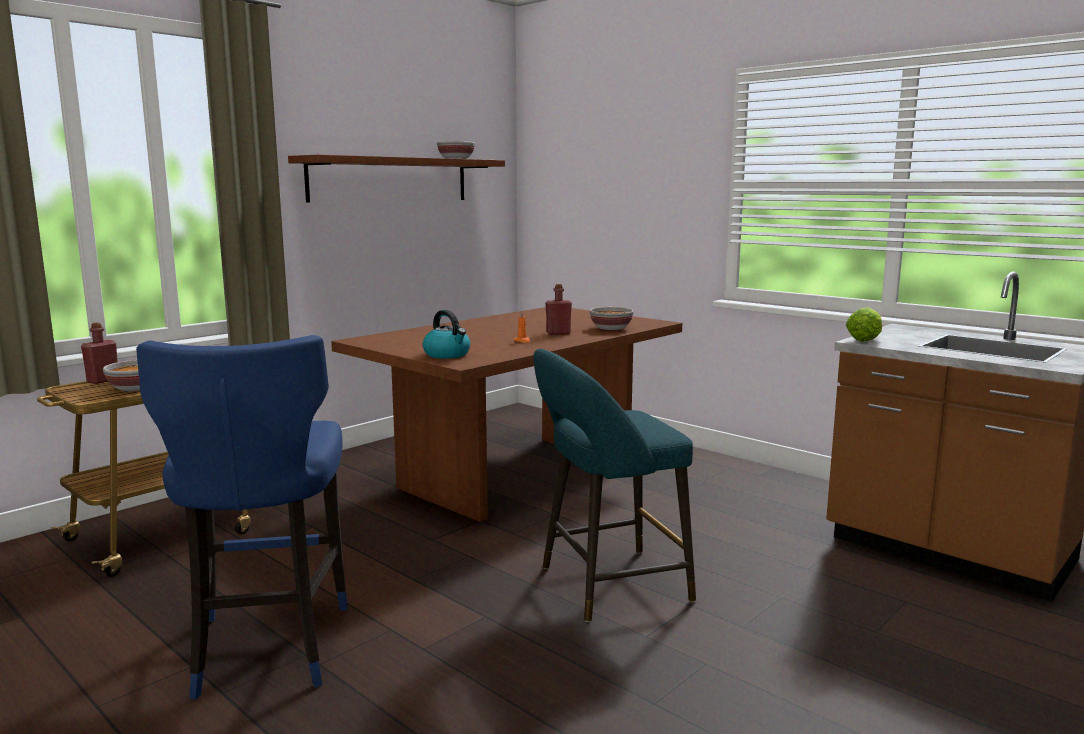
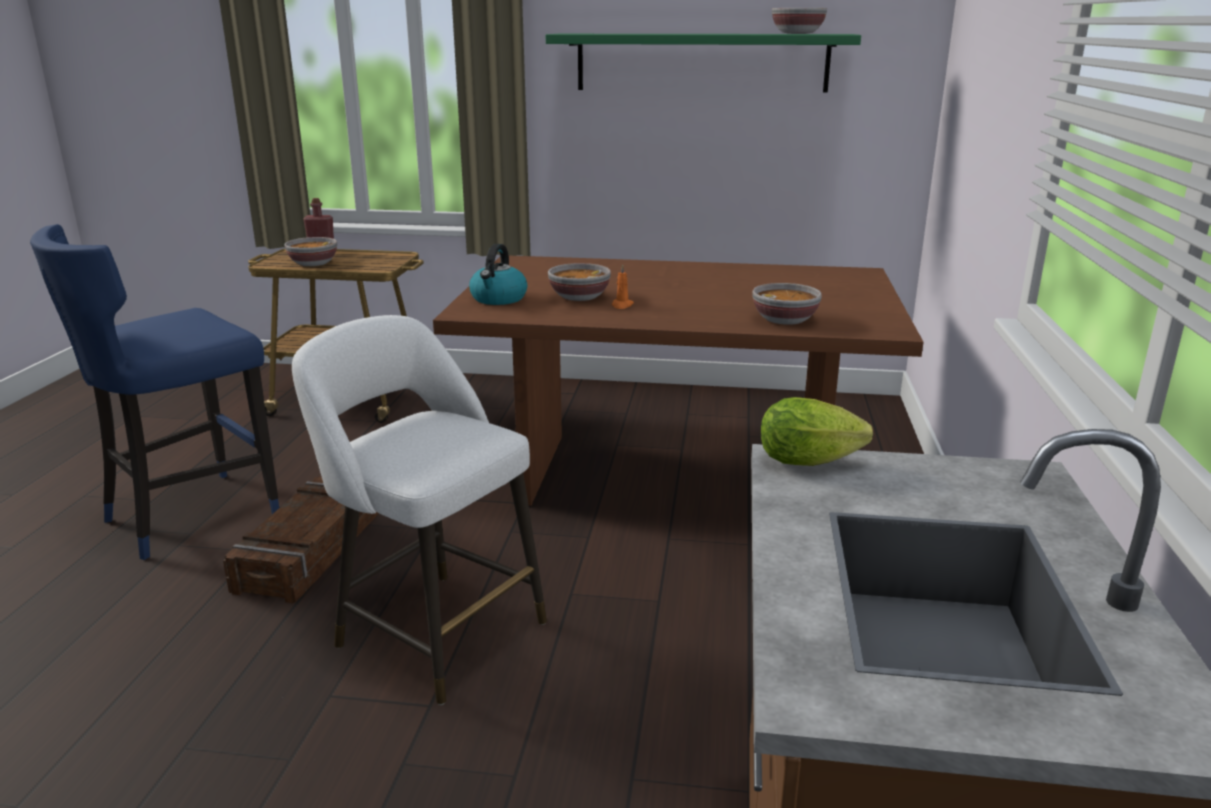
camera: 55 degrees right, 10 degrees up
(390, 180) = (701, 62): brown shelf -> green shelf
(430, 606) = (311, 551): none -> crate
(484, 344) = (578, 297): none -> bowl
(558, 333) = (700, 307): red bottle -> none
(607, 585) = (433, 630): turquoise stool -> white stool

